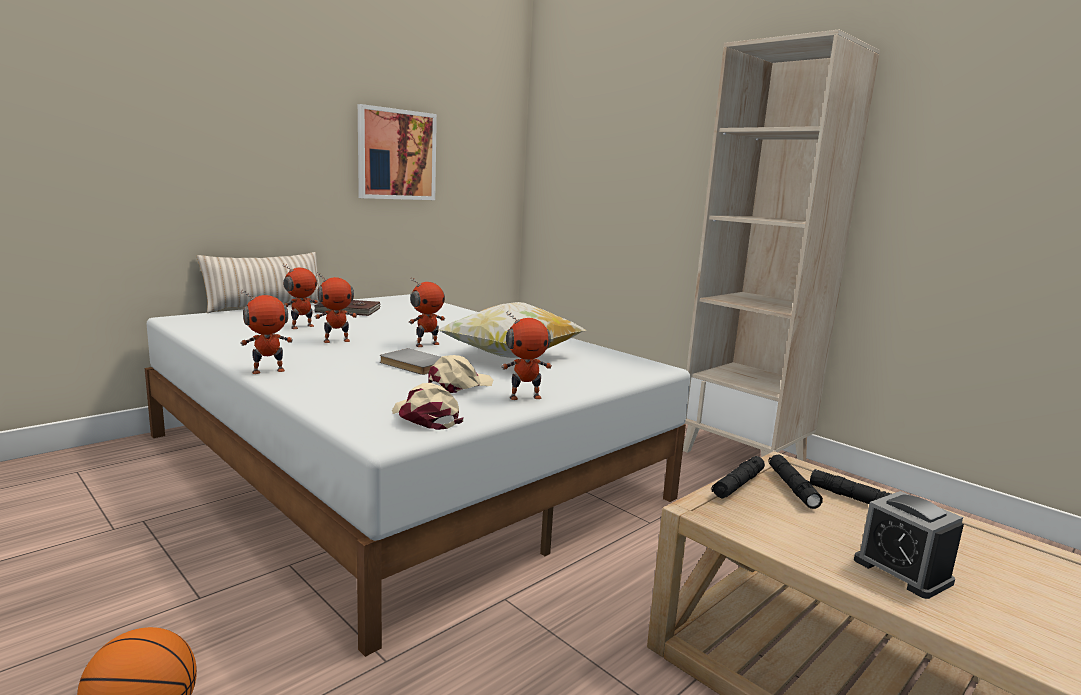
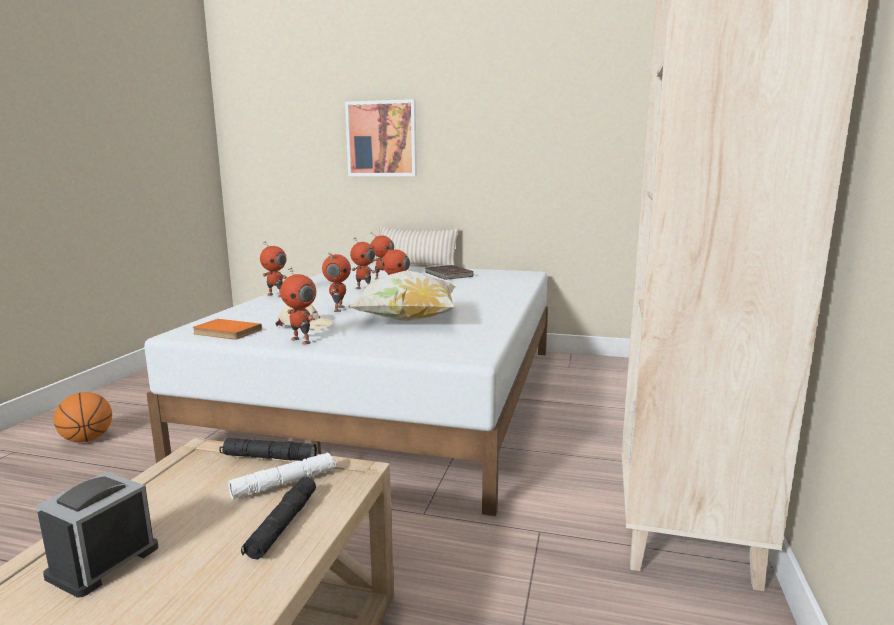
camera: 60 degrees right, 0 degrees up
(396, 154) = (538, 146): picture -> picture (381, 139)
(413, 365) = (338, 309): grey book -> toy robot
(426, 417) = (225, 332): beige cap -> orange book
(792, 487) = (285, 483): black flashlight -> white flashlight

